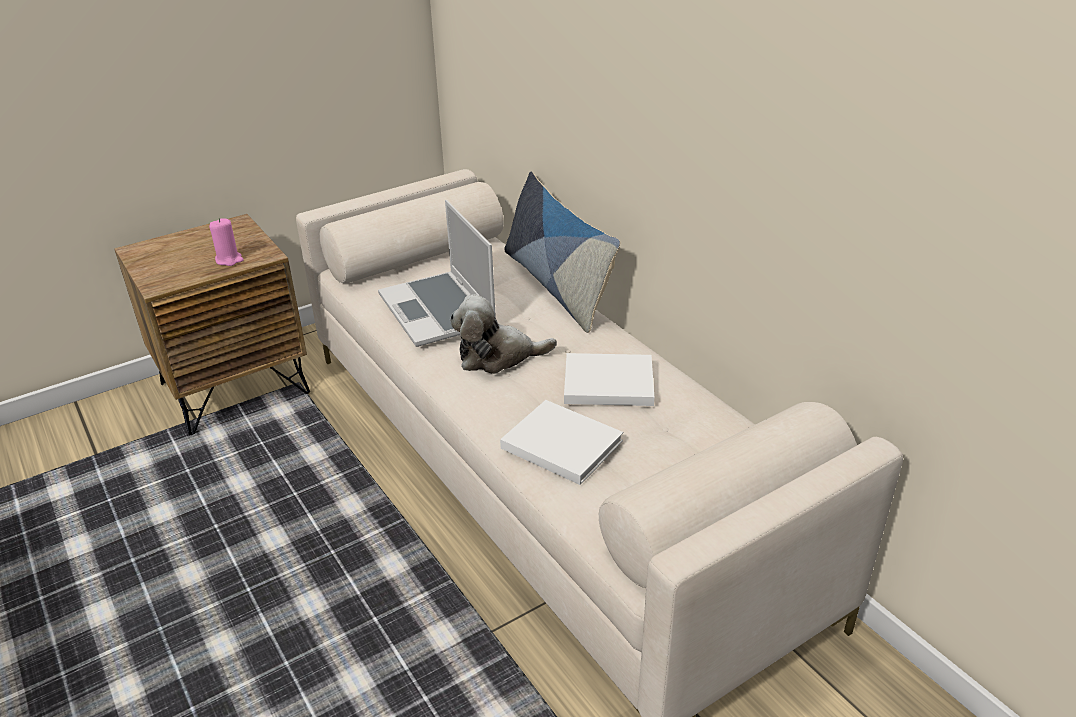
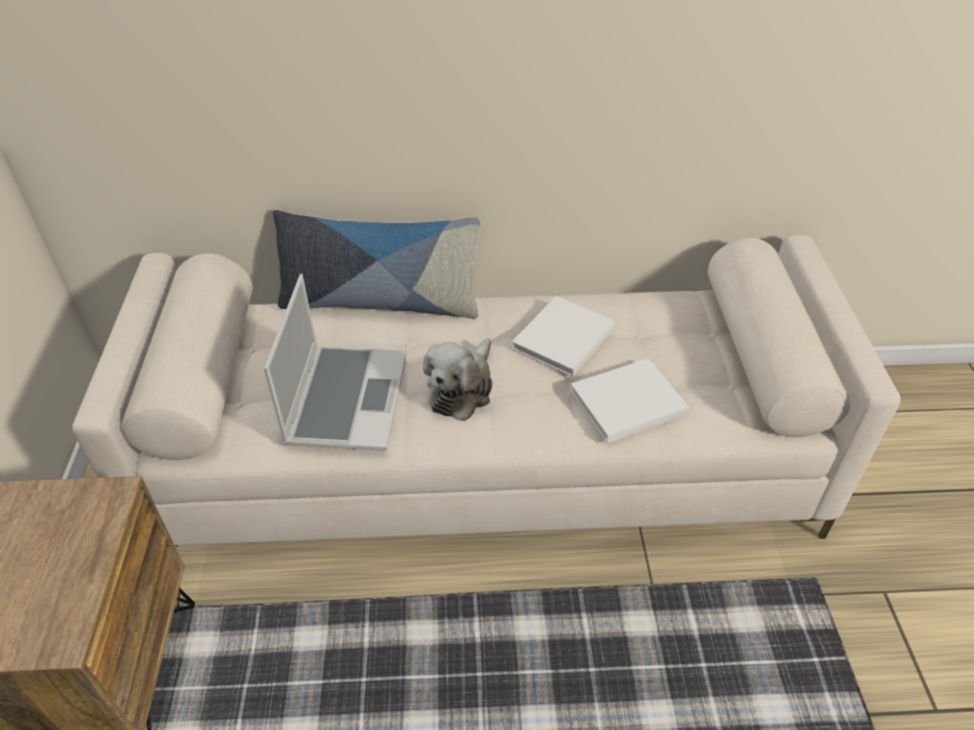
camera: 60 degrees left, 10 degrees up
(229, 260) = (79, 538): pink candle -> none
(439, 311) = (346, 398): laptop -> laptop turned 90 degrees counterclockwise

